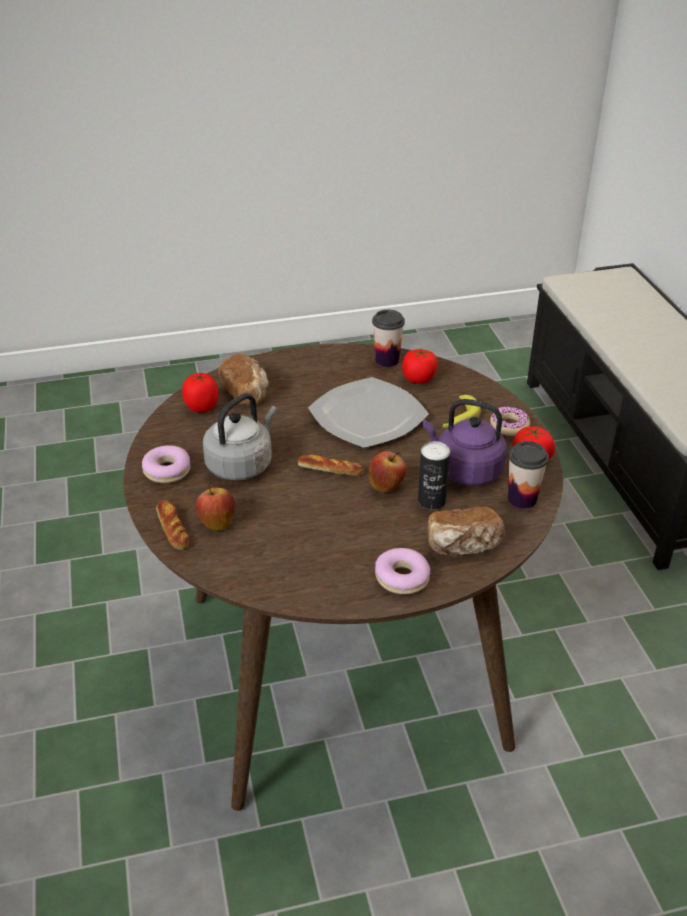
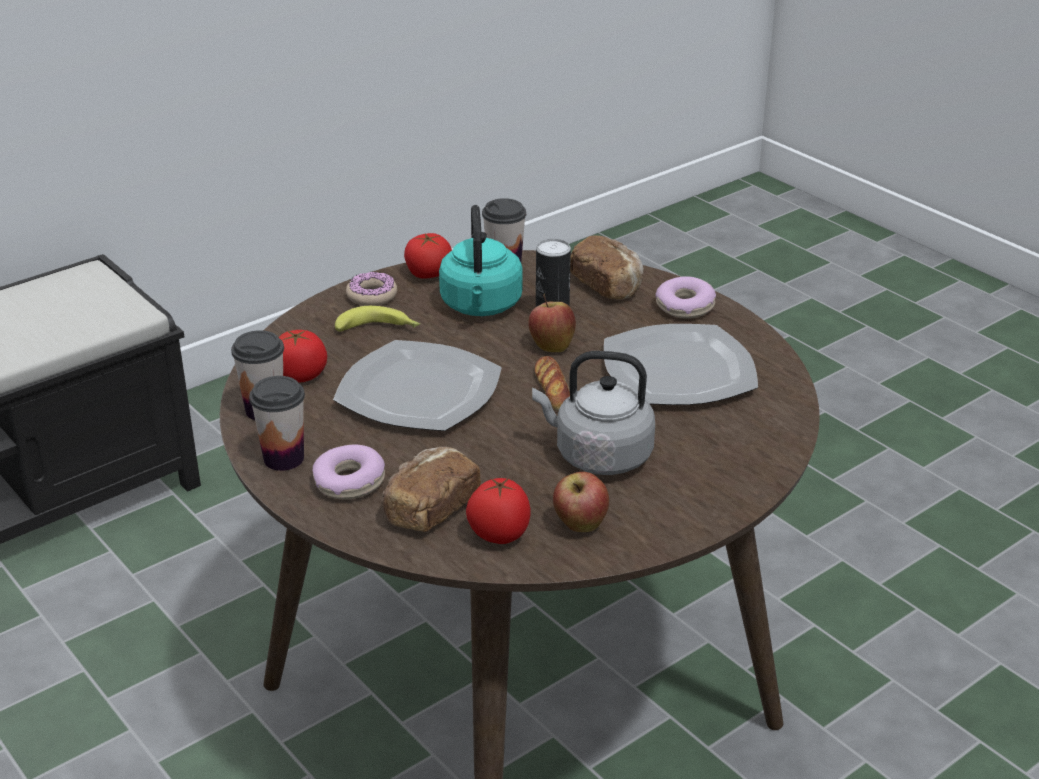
camera: 115 degrees left, 5 degrees down
(167, 470) = (663, 512): donut -> donut (349, 482)
(172, 529) = (760, 465): bread -> none
(217, 523) = (718, 437): apple -> apple (580, 526)
(311, 537) = (679, 369): none -> plate
(332, 358) = (283, 458): none -> cup
(465, 470) = (481, 306): purple kettle -> turquoise kettle

